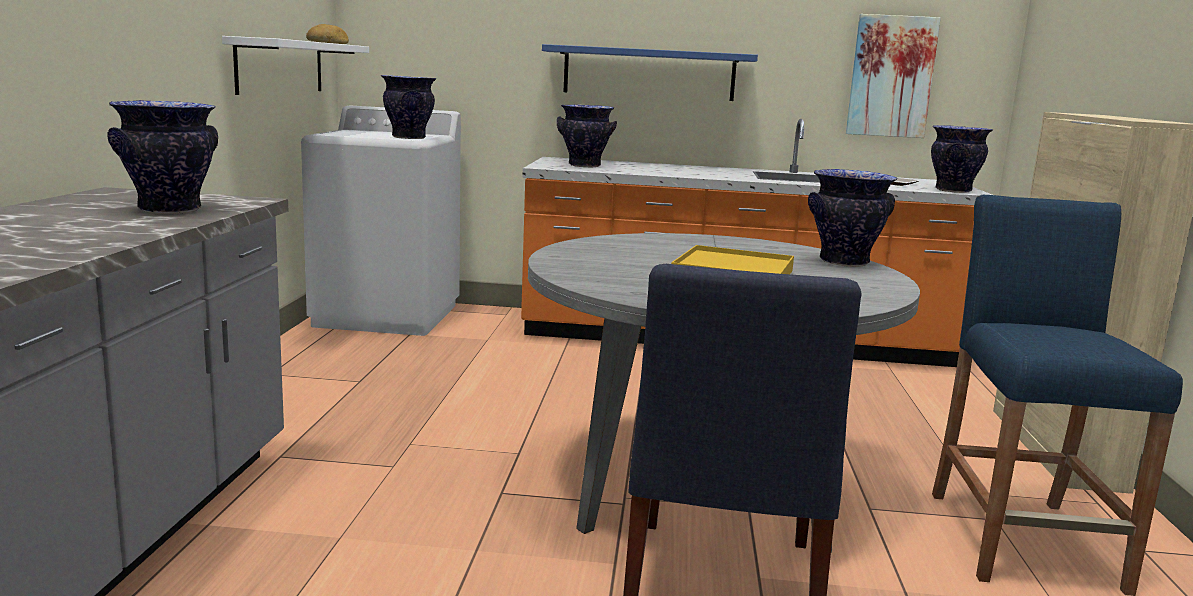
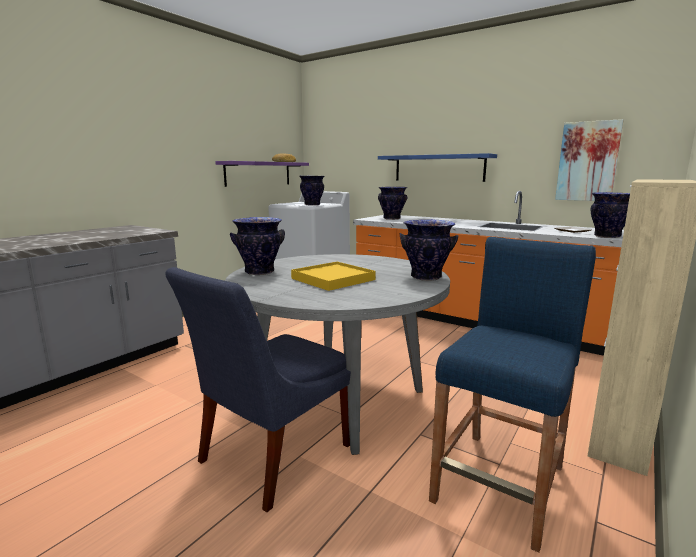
camera: 30 degrees right, 0 degrees up
(171, 210) = (115, 234): vase -> vase (260, 272)
(281, 66) = (258, 173): white shelf -> purple shelf

